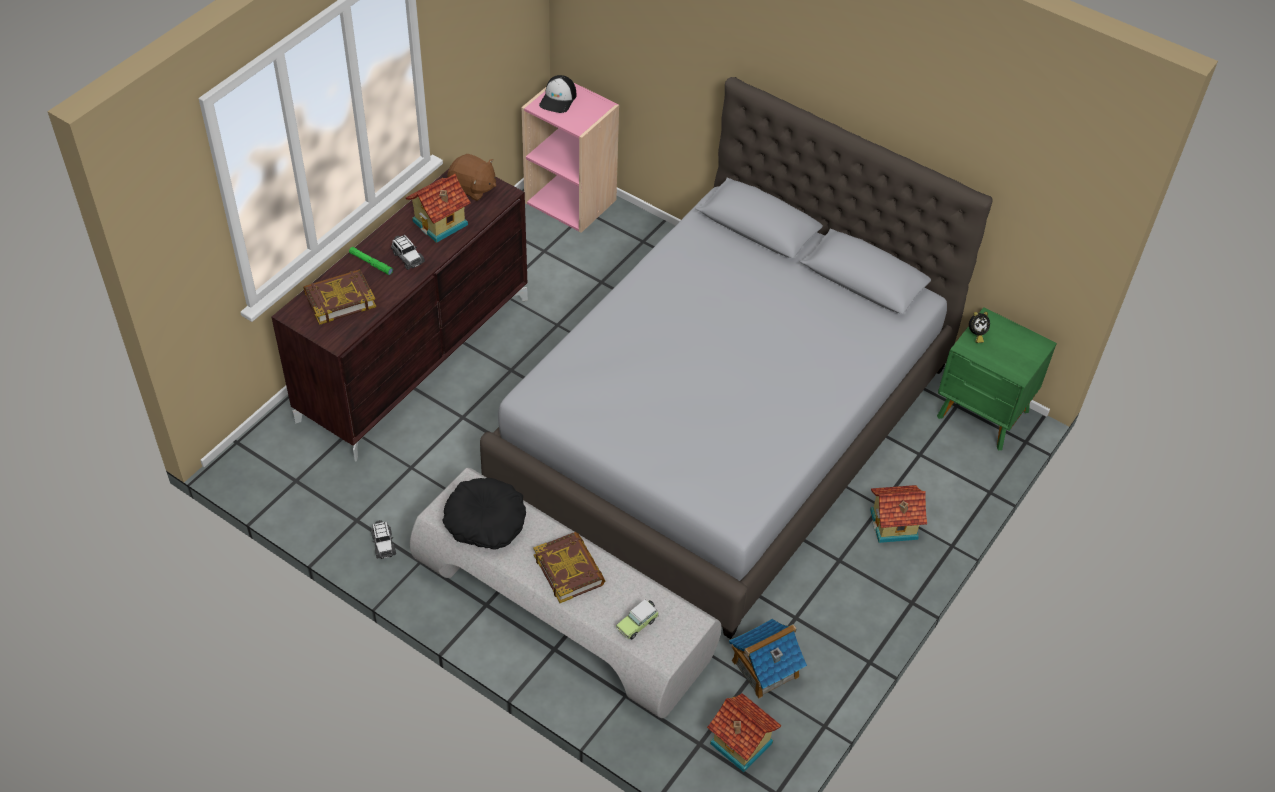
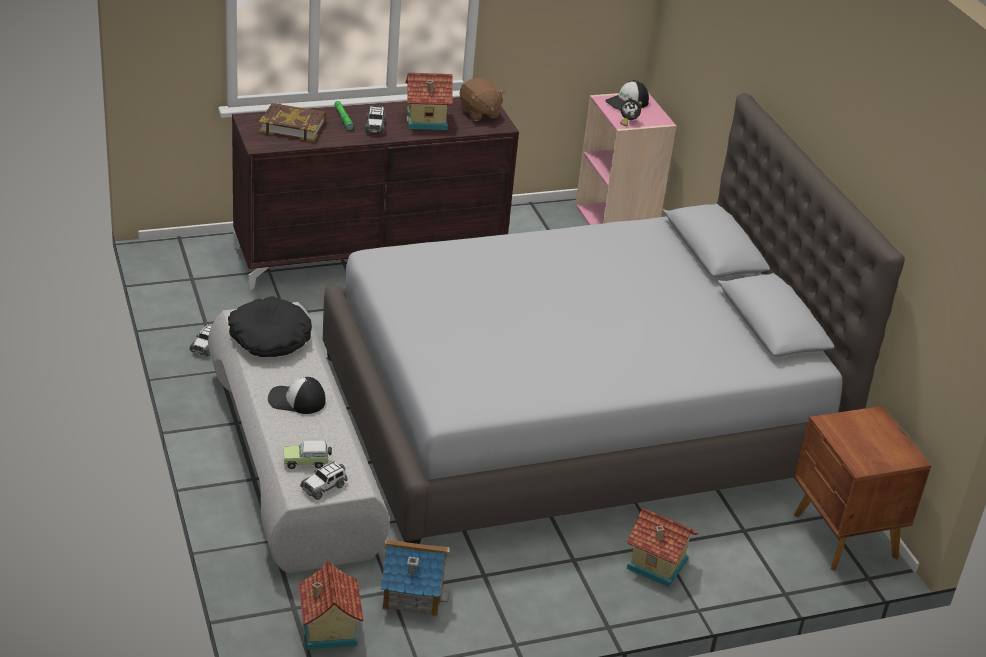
camera: 35 degrees right, 15 degrees down
(569, 570) = (296, 400): book -> cap
(673, 638) = (324, 487): none -> toy car
(976, 334) = (849, 419): alarm clock -> alarm clock (628, 121)
(983, 415) = (844, 537): green nightstand -> brown nightstand

